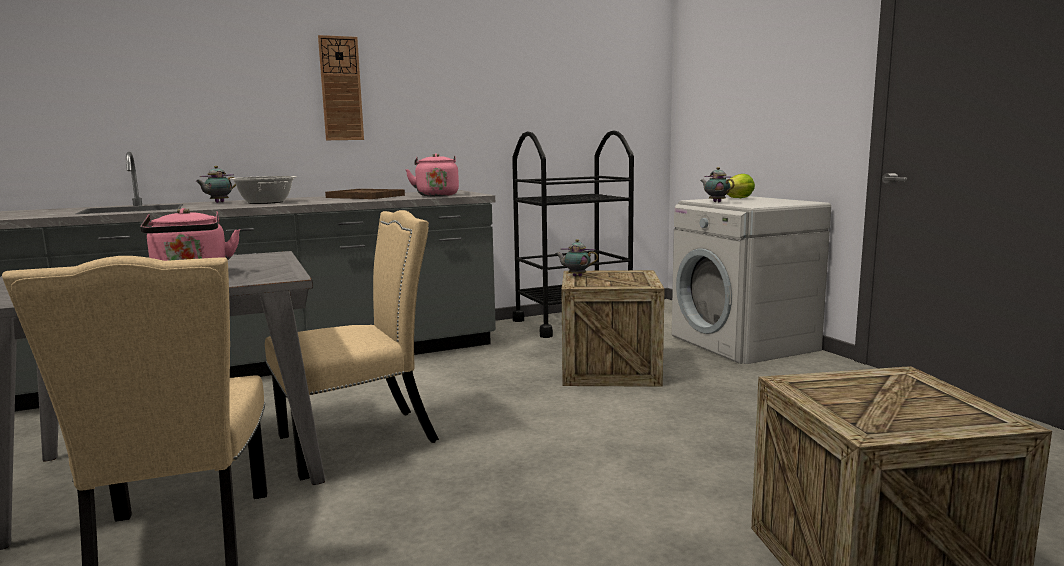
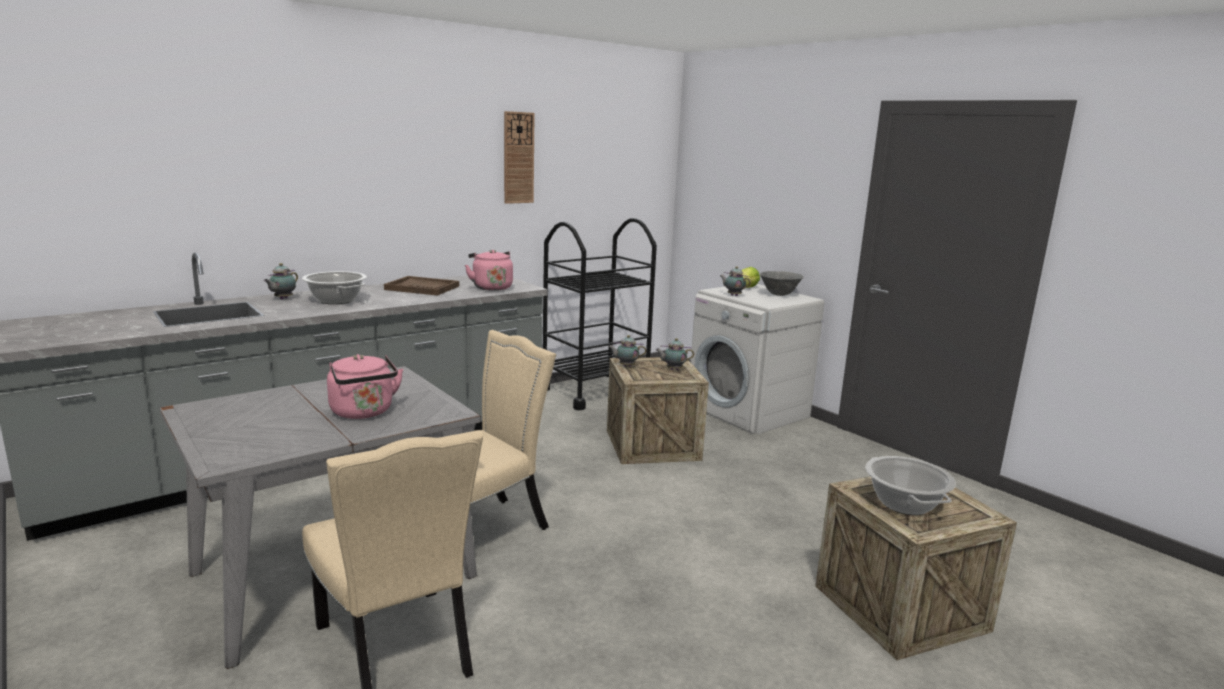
camera: 15 degrees left, 5 degrees up
(341, 89) = (391, 179): wall clock -> wall clock (518, 158)
(629, 278) = (673, 369): none -> teapot
(775, 201) = (779, 295): none -> grey bowl
(862, 401) = (904, 504): none -> cooking pot

